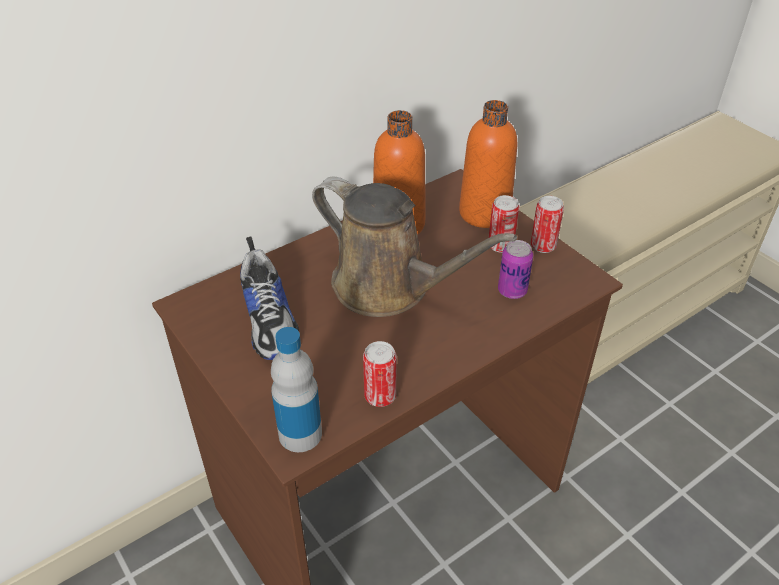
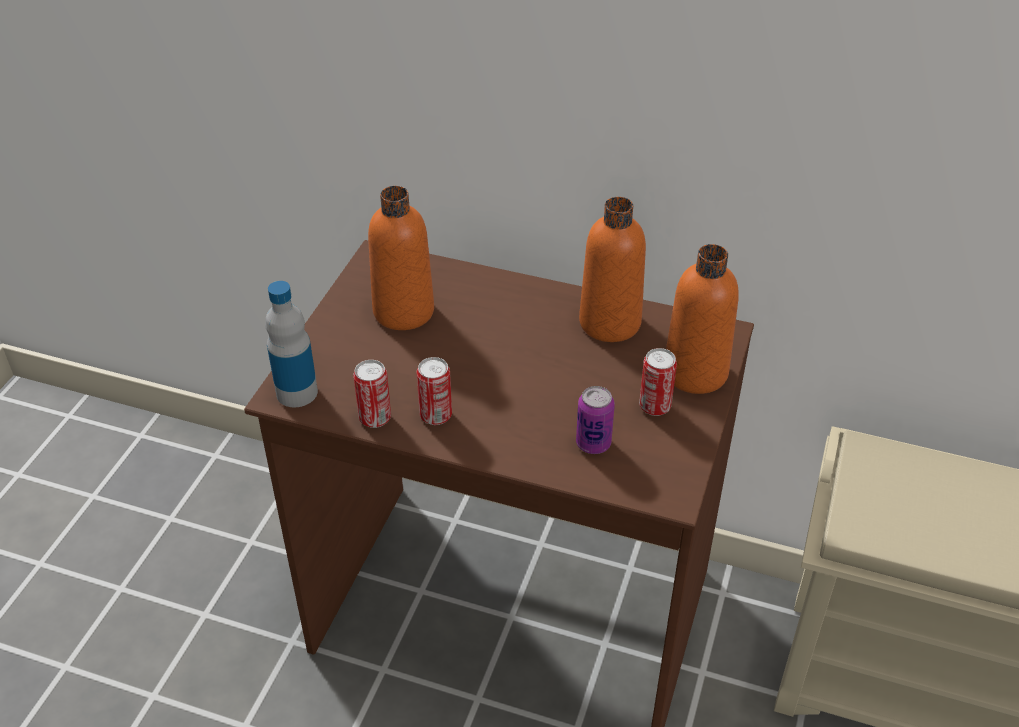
camera: 55 degrees right, 0 degrees up
(270, 320) = (403, 311): shoe -> orange bottle
(389, 287) = (514, 359): brown watering can -> none
(543, 246) = (689, 438): can -> can (436, 415)

